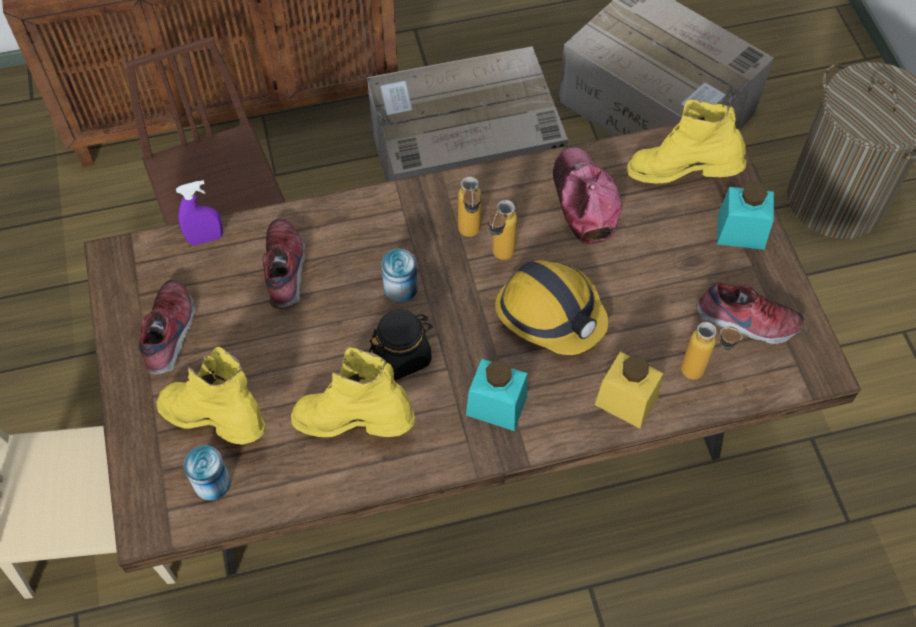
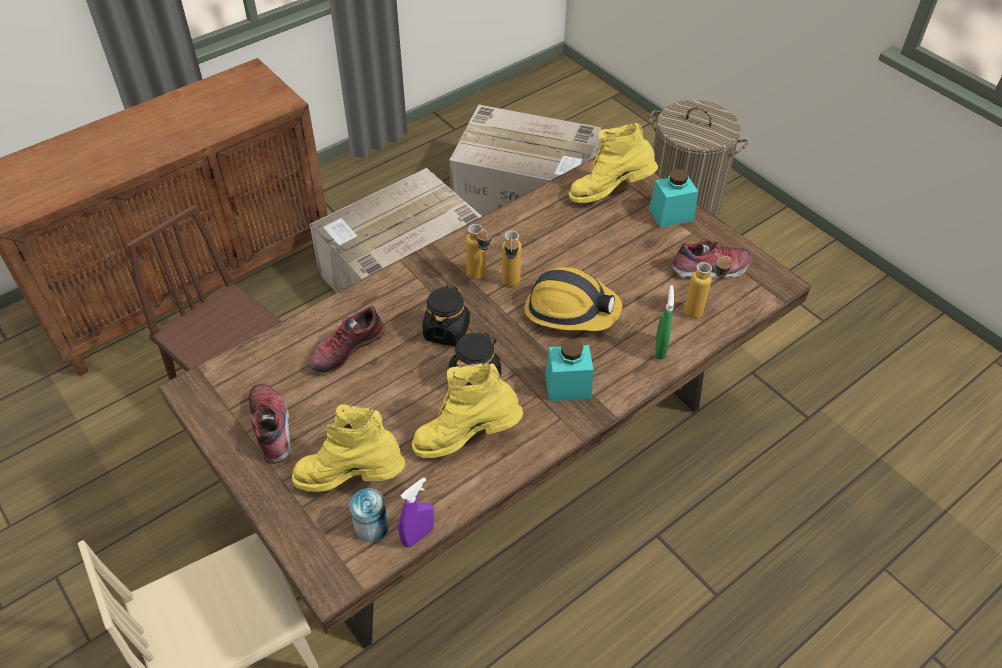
camera: 25 degrees left, 10 degrees down
(205, 238) = (265, 348): purple spray bottle -> purple spray bottle (418, 536)
(286, 269) = (346, 348): shoe -> shoe turned 105 degrees counterclockwise
(400, 288) = (446, 331): can -> black jar
(584, 200) = (550, 229): cap -> none
(626, 401) = (660, 349): yellow jar -> green spray bottle

